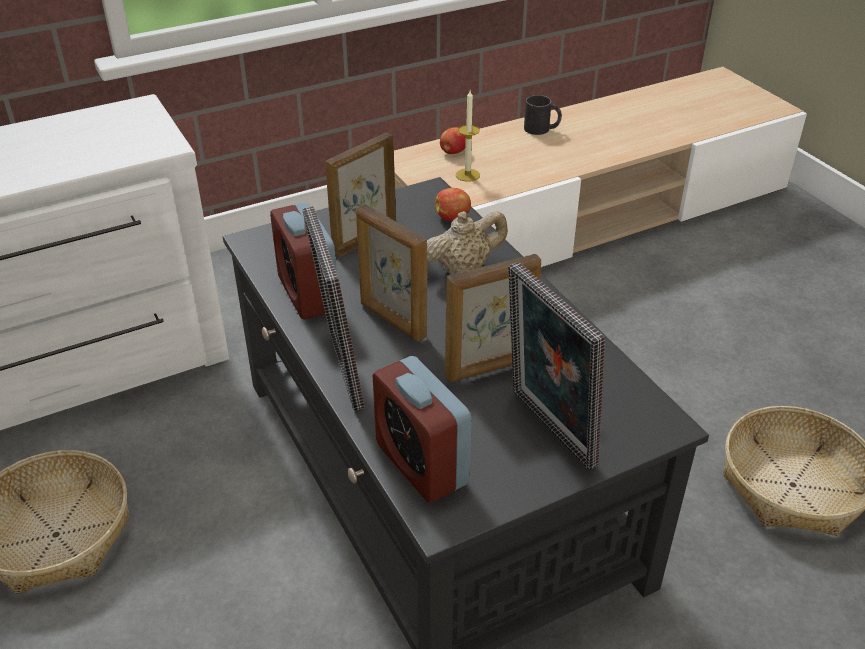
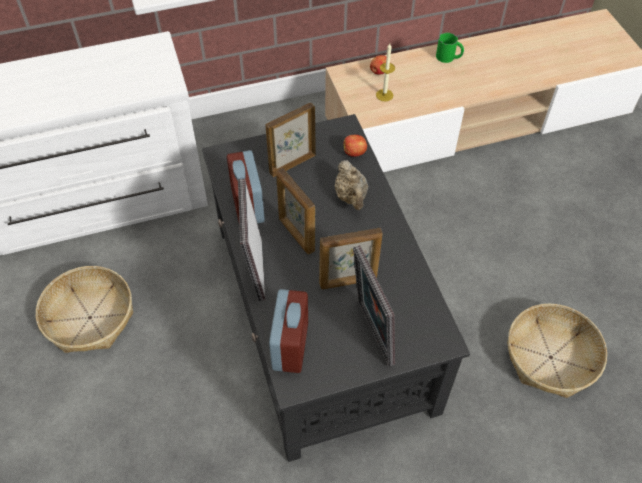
camera: 10 degrees right, 15 degrees up
(421, 464) = (290, 346): alarm clock -> alarm clock turned 150 degrees counterclockwise
(463, 267) = (351, 197): beige teapot -> beige teapot turned 90 degrees clockwise
(542, 129) = (449, 57): black mug -> green mug

